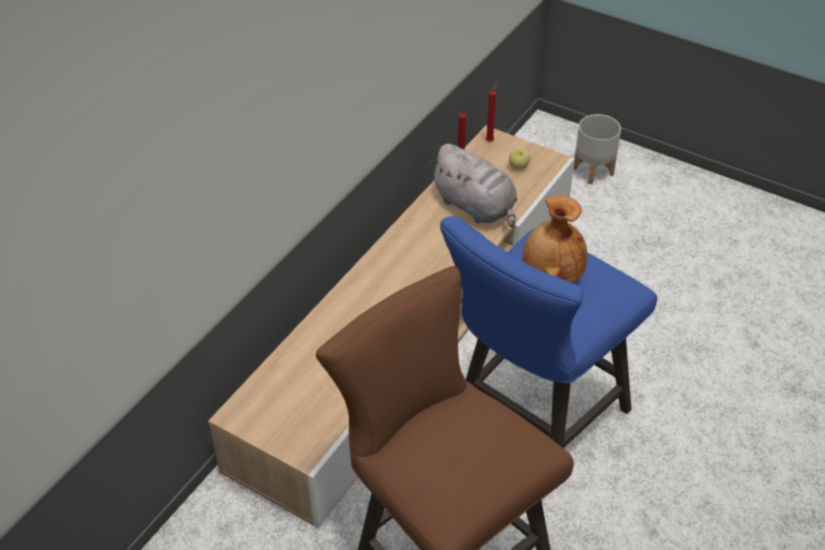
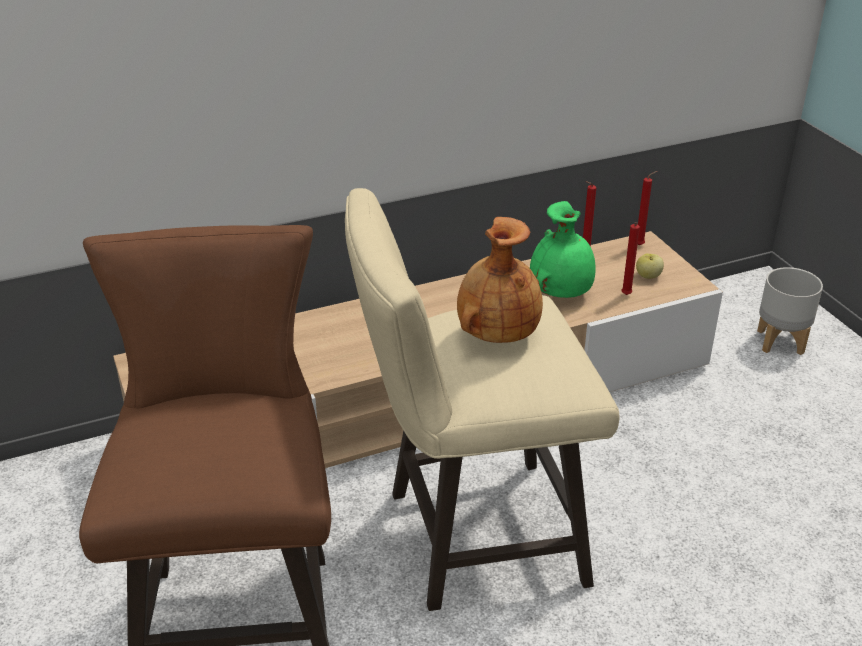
camera: 35 degrees right, 10 degrees down
(476, 207) = (561, 293): grey plush toy -> green vase
(519, 190) = (626, 296): none -> red candle
(532, 419) = (470, 538): blue stool -> beige stool

